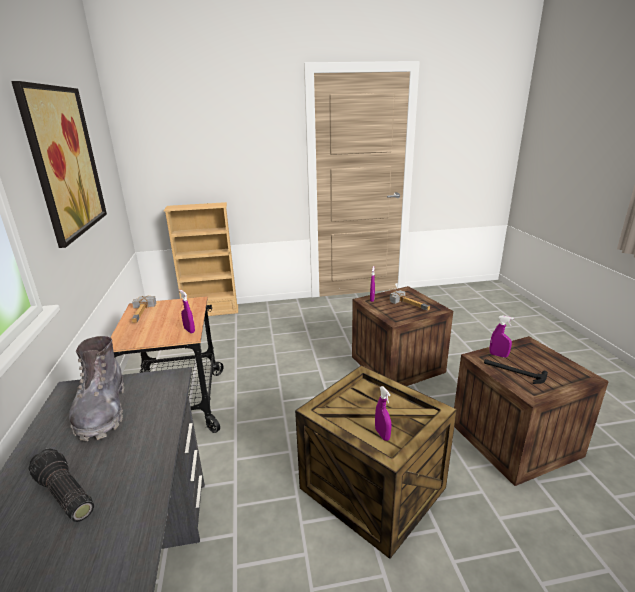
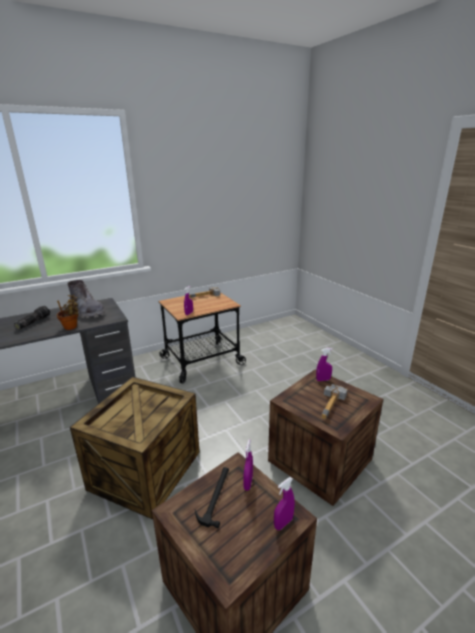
camera: 70 degrees right, 0 degrees up
(64, 162) = (212, 196): picture -> none
(102, 410) = (87, 312): grey boot -> grey boot turned 105 degrees counterclockwise
(160, 428) = (72, 327): none -> potted plant
(211, 312) = (318, 334): beige bookcase -> none
(382, 434) = (113, 419): purple spray bottle -> purple spray bottle (283, 523)

